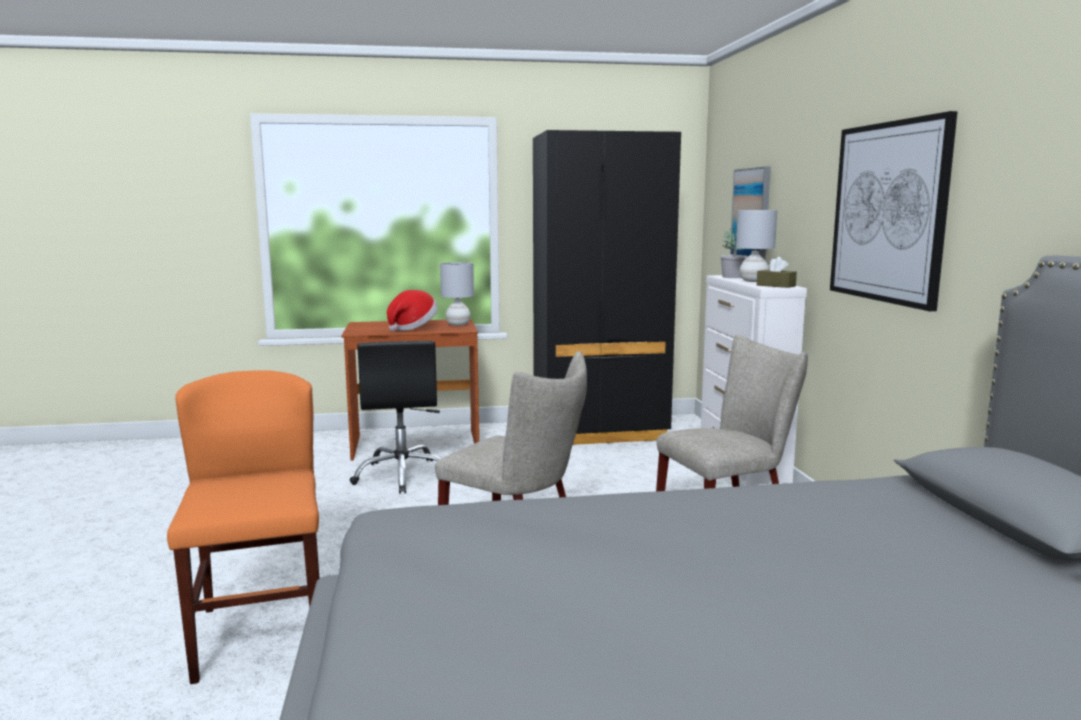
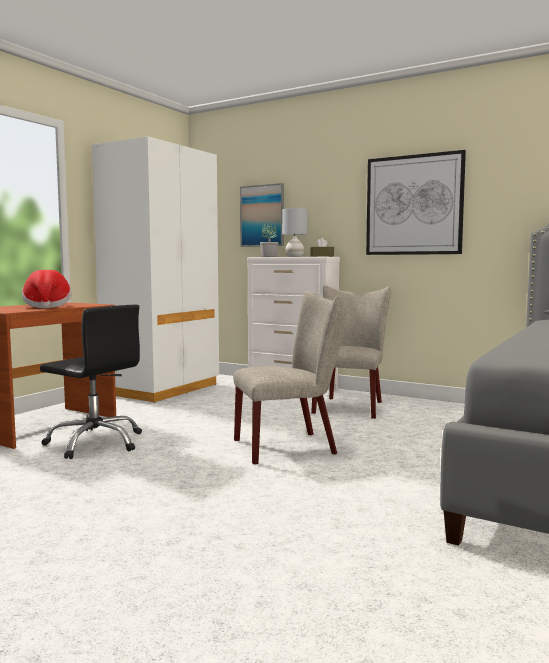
camera: 50 degrees left, 5 degrees down
(261, 634) = (292, 543): orange chair -> none
(457, 324) = (74, 303): grey table lamp -> none
(599, 431) = (162, 389): black wardrobe -> white wardrobe

